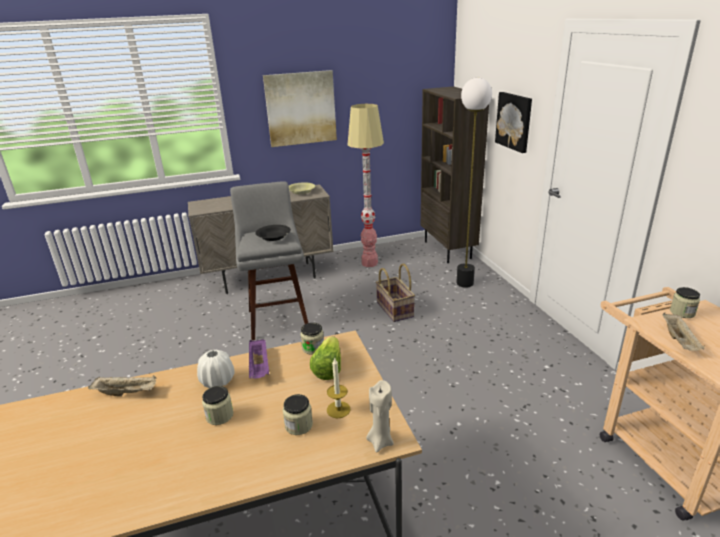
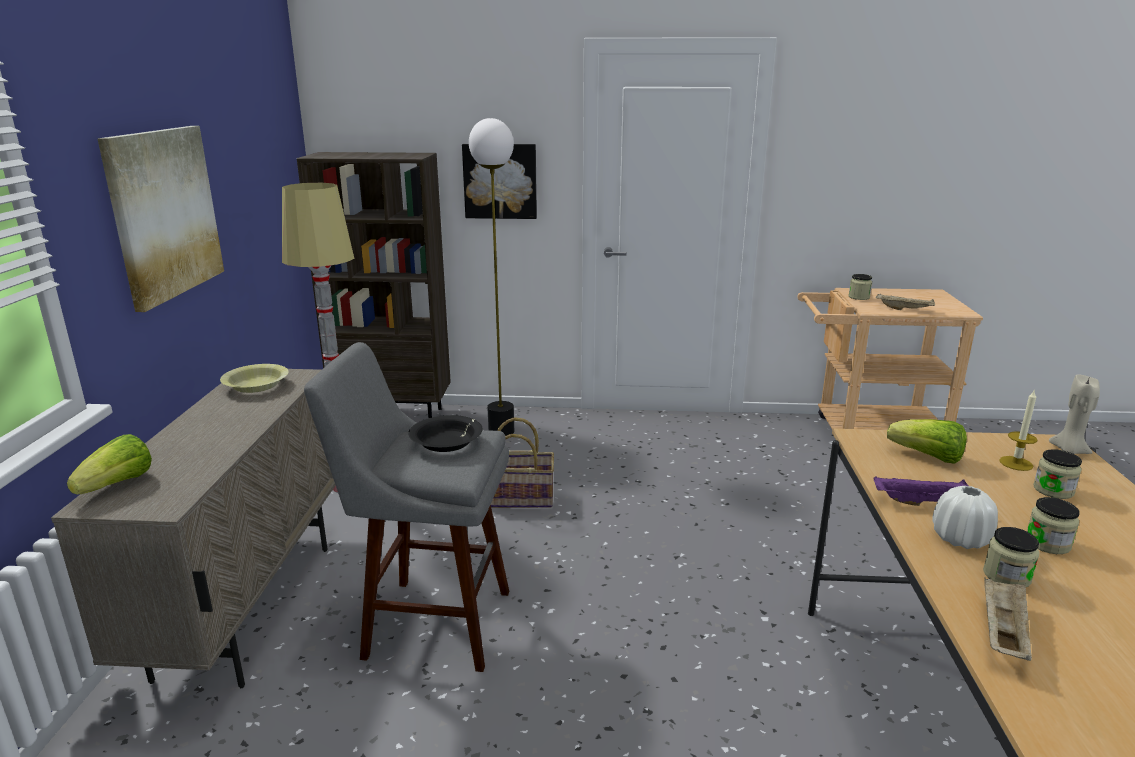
camera: 70 degrees left, 5 degrees down
(209, 201) = (118, 485): none -> lettuce
(313, 348) = (874, 459): jar -> jar (1006, 576)

